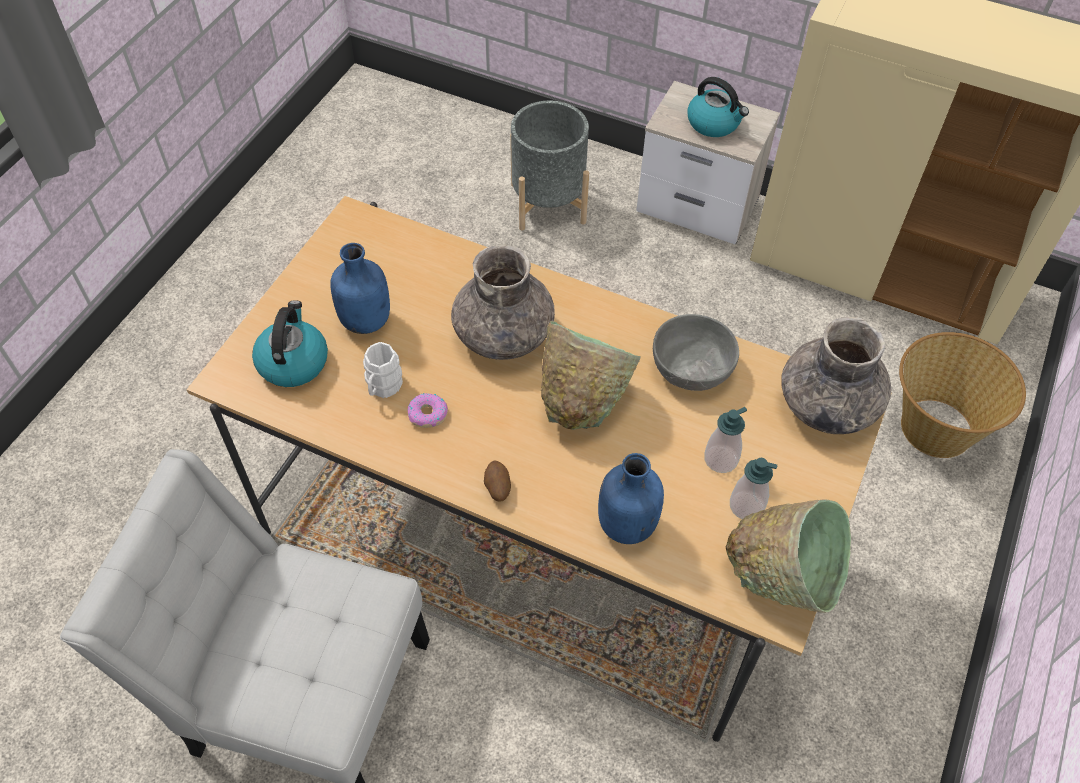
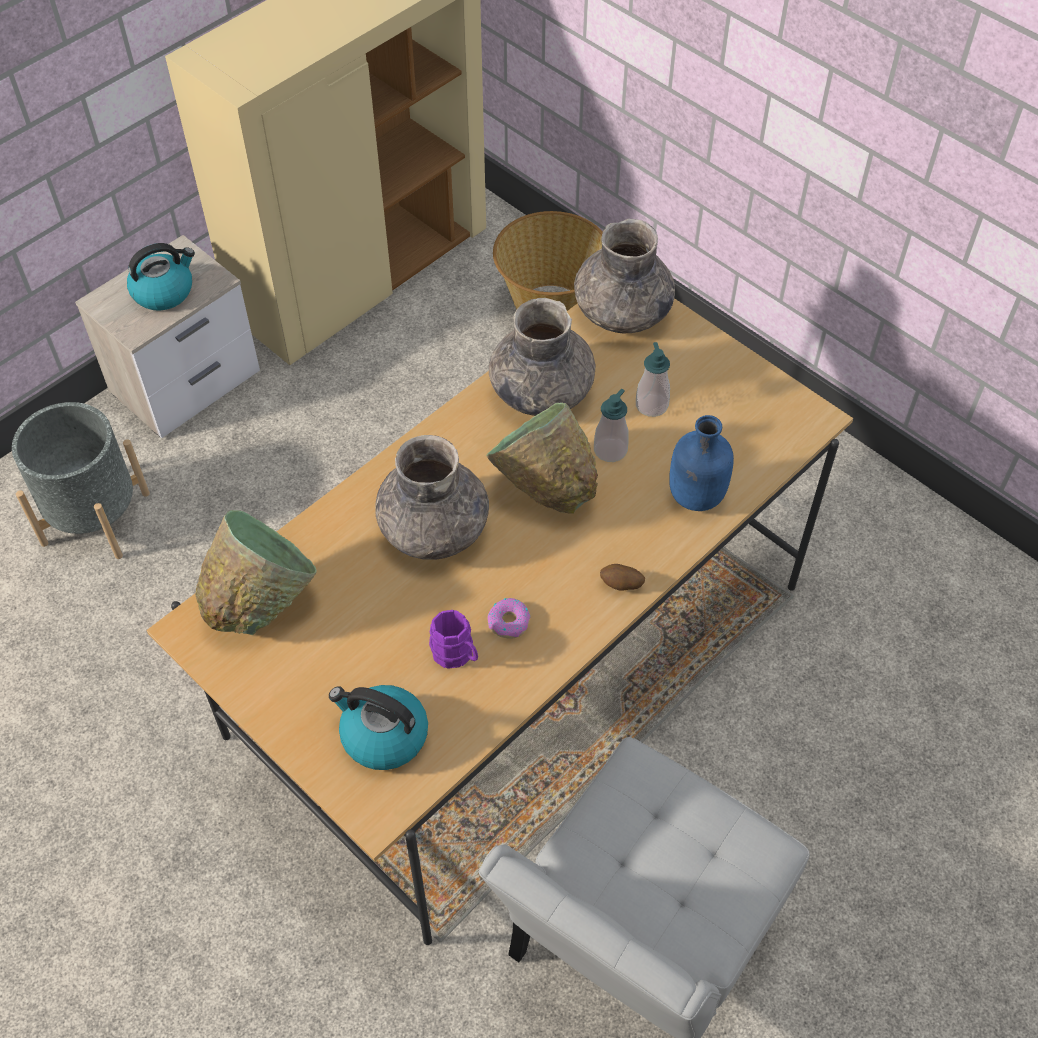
camera: 70 degrees left, 0 degrees up
(366, 320) = (355, 649): blue bottle -> none
(382, 387) = (456, 655): white mug -> purple mug
(692, 367) = (541, 391): grey bowl -> grey vase
(746, 506) = (706, 404): soap dispenser -> soap dispenser (610, 450)
(783, 578) = (783, 405): green bowl -> green bowl (260, 601)

